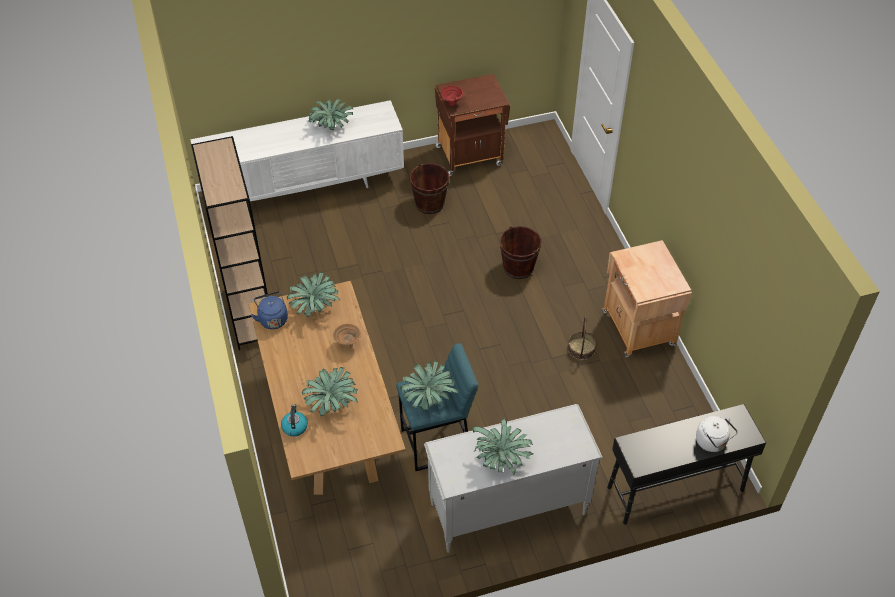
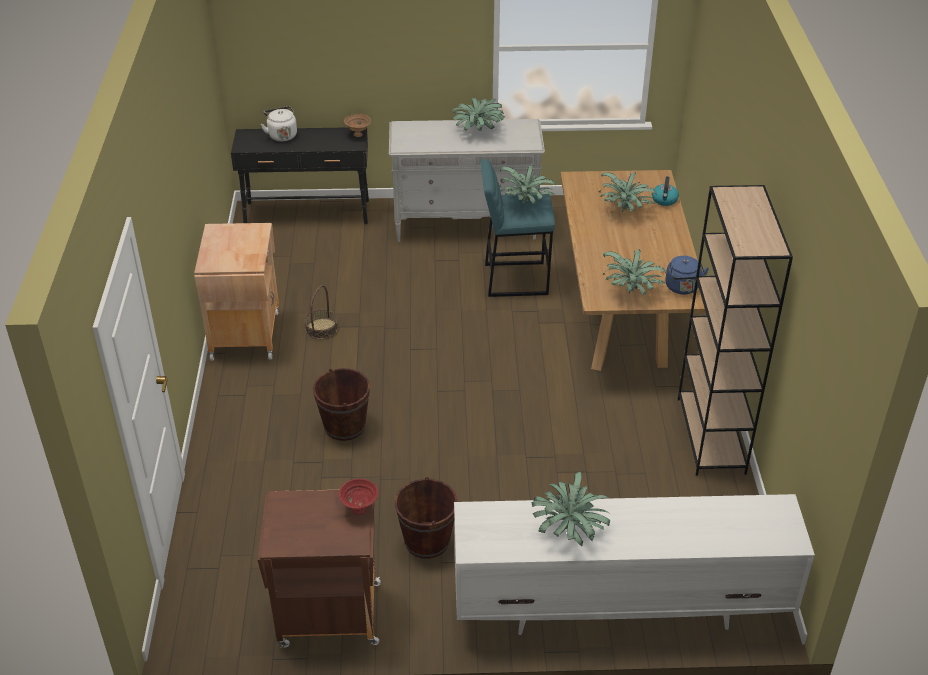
camera: 165 degrees left, 10 degrees down
(347, 344) = (599, 252): brown bowl -> brown bowl (358, 135)

